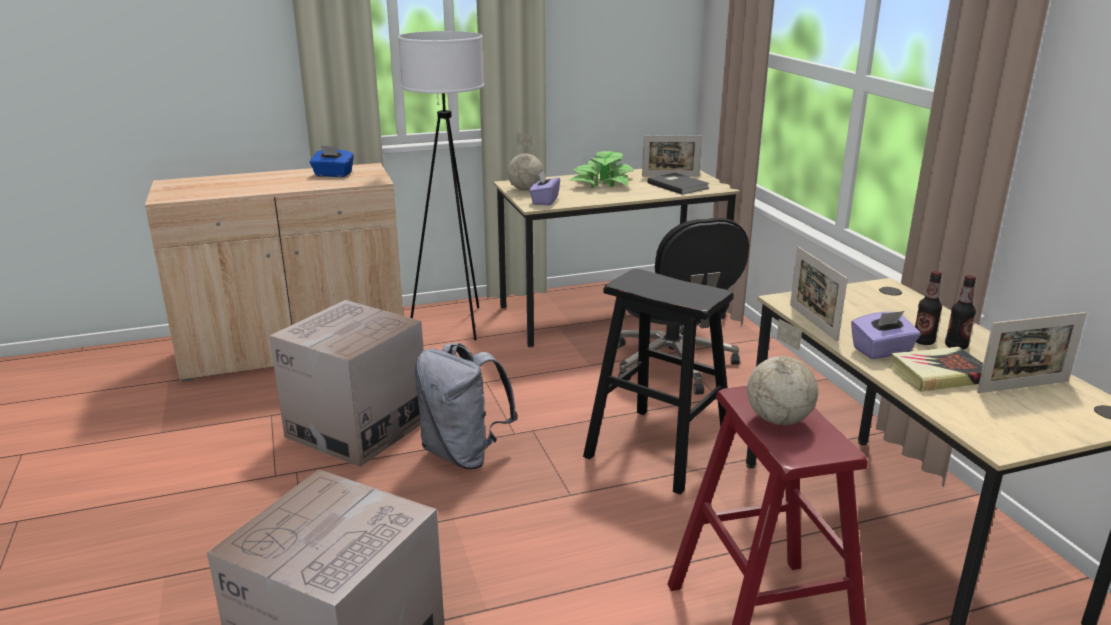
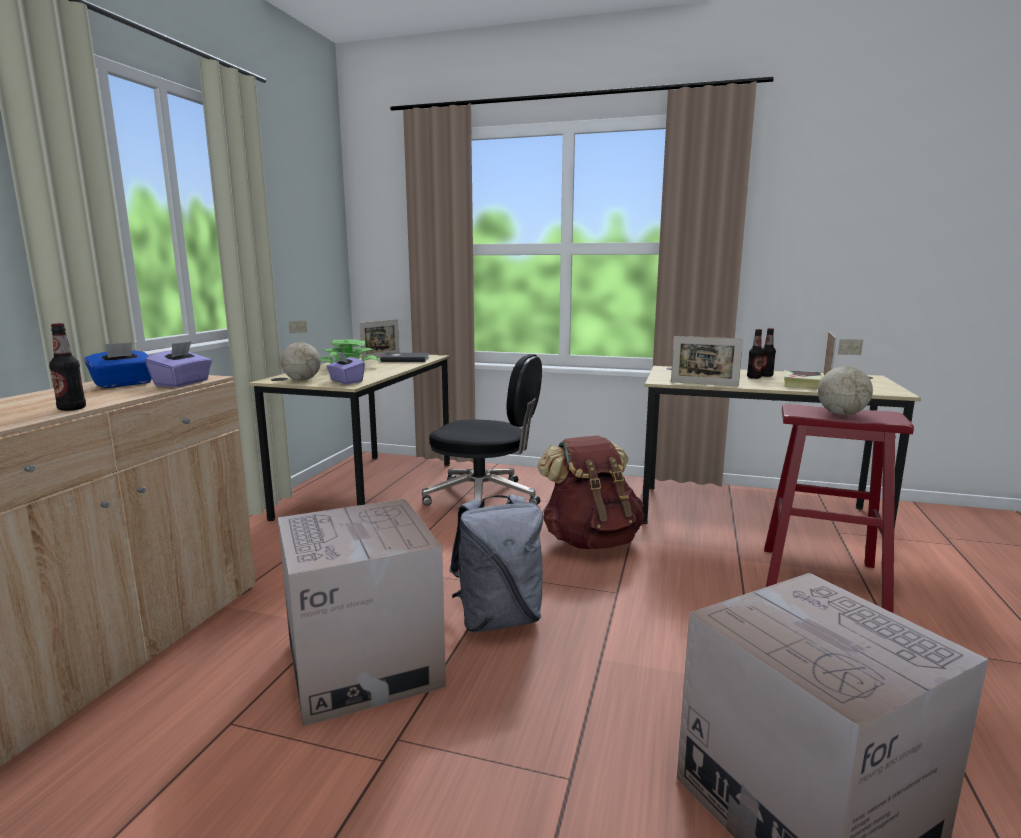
camera: 55 degrees left, 10 degrees down
(259, 191) = (72, 408): none -> bottle
(455, 323) = (253, 548): white floor lamp -> none
(659, 449) = (590, 540): black stool -> brown backpack
(882, 351) = (760, 384): purple tissue box -> purple tissue box (182, 383)

